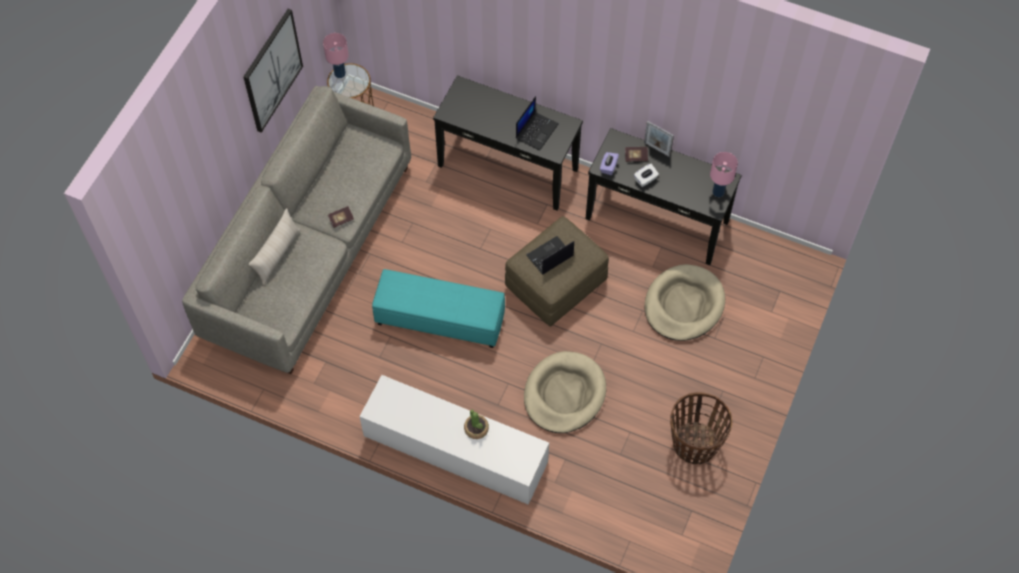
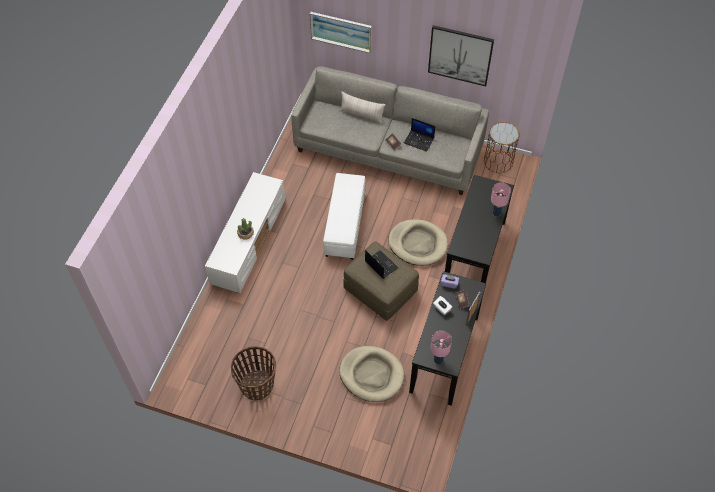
camera: 85 degrees right, 5 degrees down
(180, 221) = (341, 31): none -> picture
(340, 73) = (508, 128): pink table lamp -> pink table lamp (496, 213)
(440, 318) = (345, 224): turquoise ottoman -> white ottoman
(536, 130) = (474, 236): laptop -> laptop (419, 140)
(564, 394) = (292, 301): beige dog bed -> beige dog bed (418, 244)

